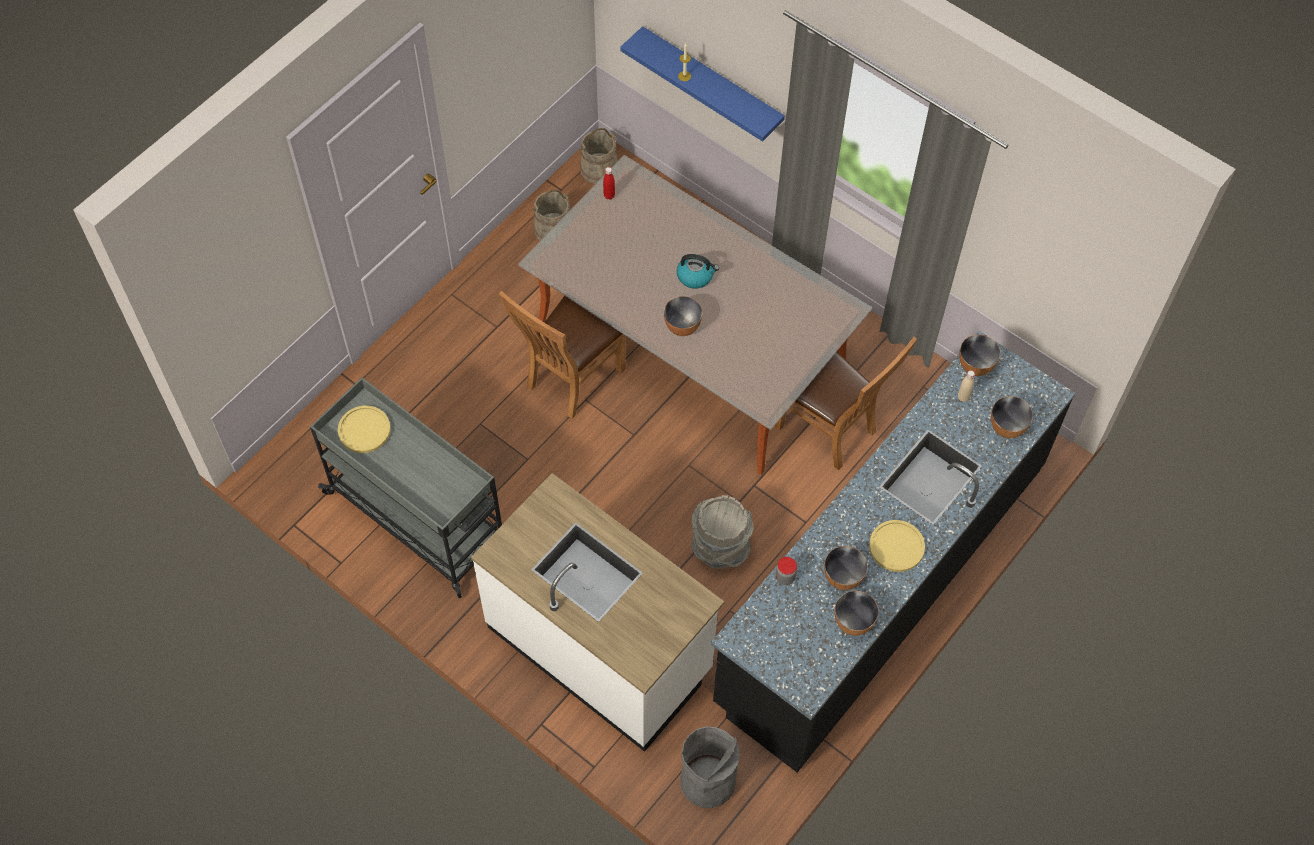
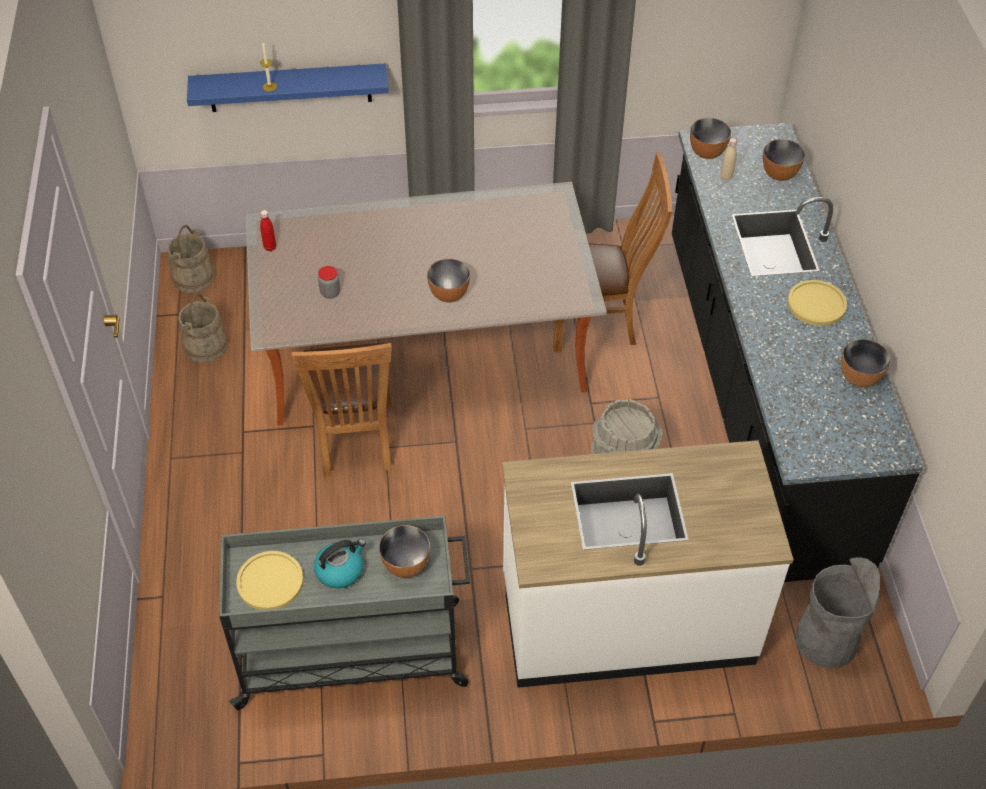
camera: 45 degrees left, 10 degrees down
(695, 276) = (413, 253): kettle -> kettle (340, 570)
(785, 577) = (773, 388): jar -> jar (330, 293)
(842, 577) = (811, 354): bowl -> bowl (405, 565)

